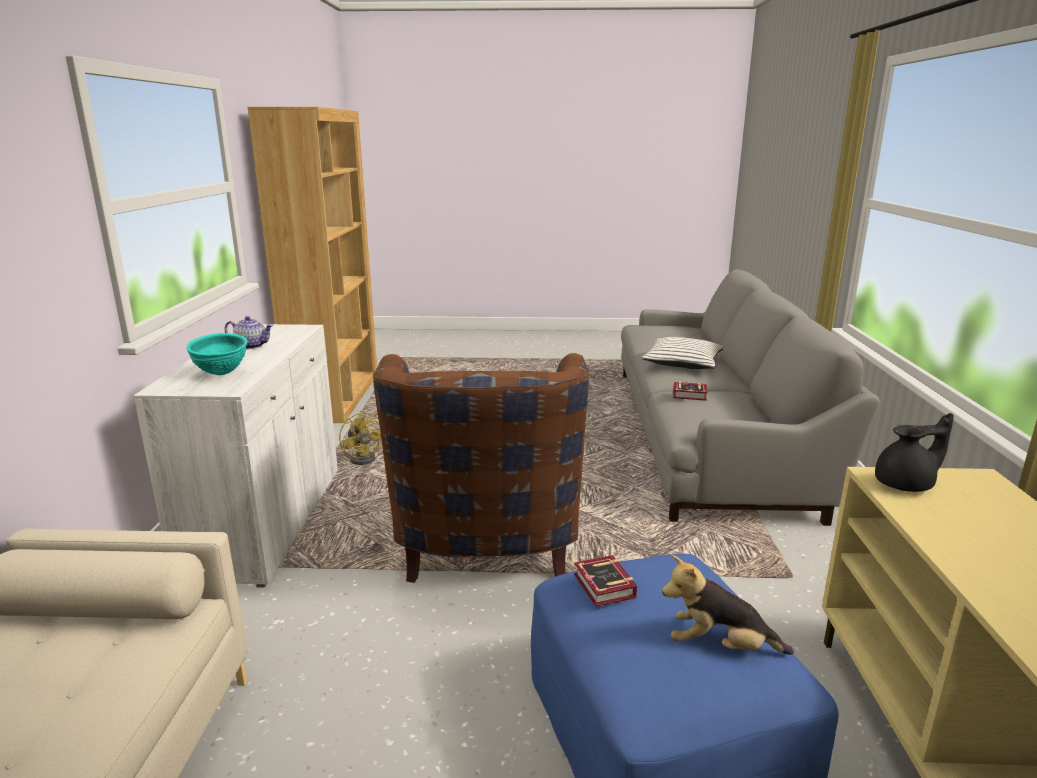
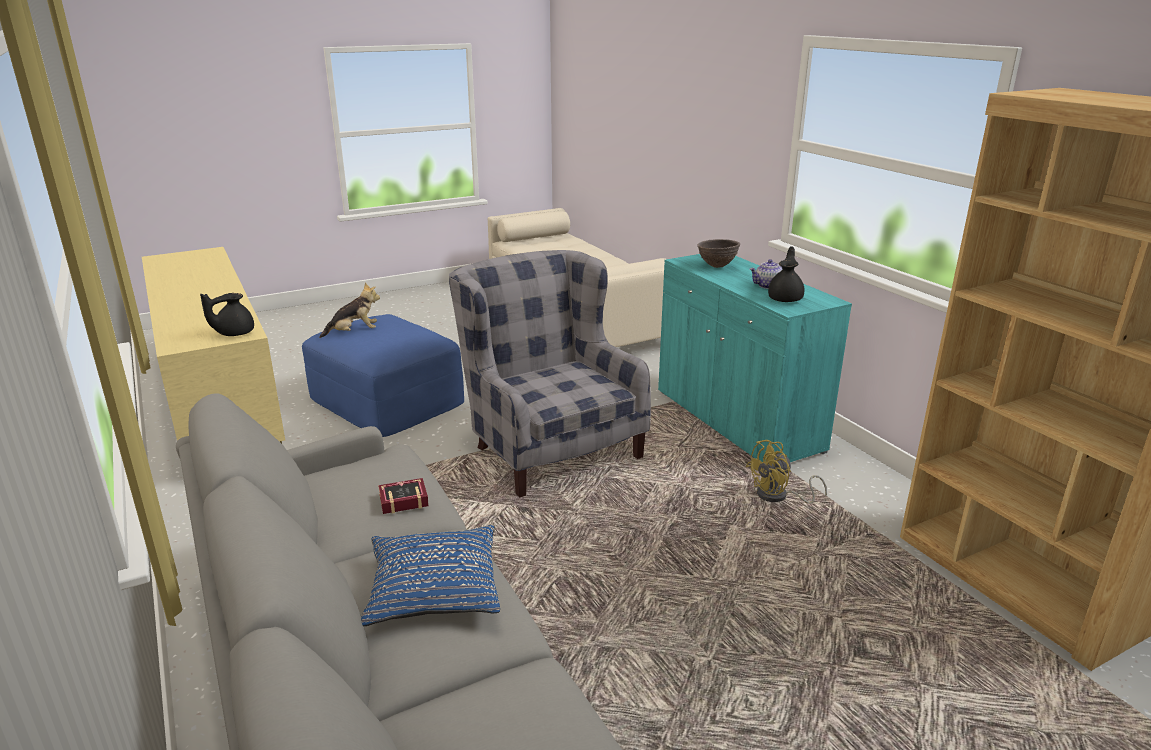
camera: 150 degrees right, 5 degrees up
(221, 374) = (717, 266): turquoise bowl -> brown bowl
(267, 522) = (737, 421): white cabinet -> turquoise cabinet
(277, 334) = (785, 298): none -> black teapot
(366, 458) = (778, 497): yellow fan -> yellow fan turned 60 degrees counterclockwise
(486, 555) = (549, 446): brown armchair -> grey armchair
(604, 588) = (415, 331): book -> none
(683, 362) = (433, 587): white pillow -> blue pillow

